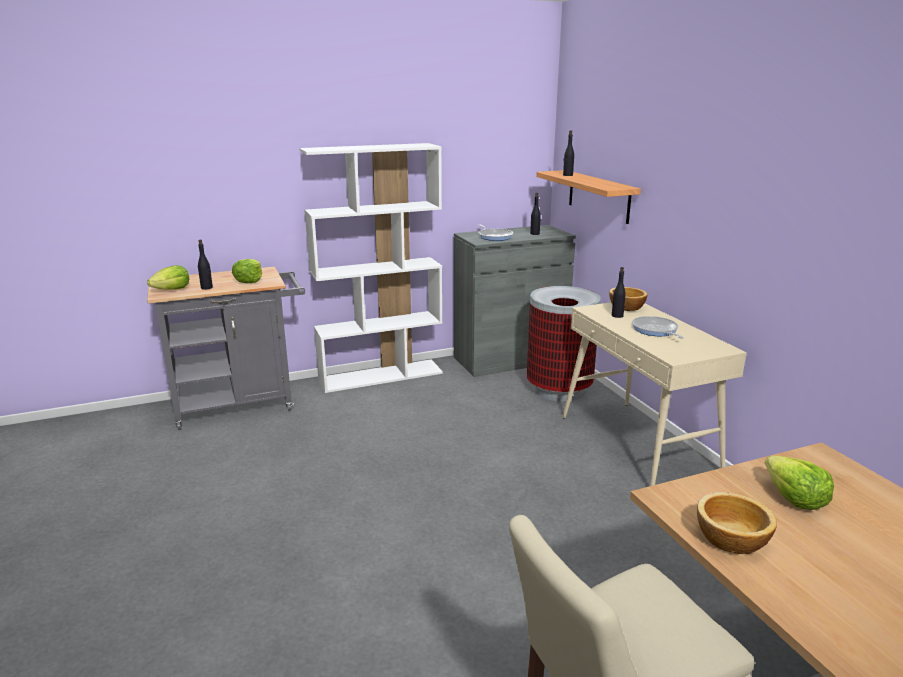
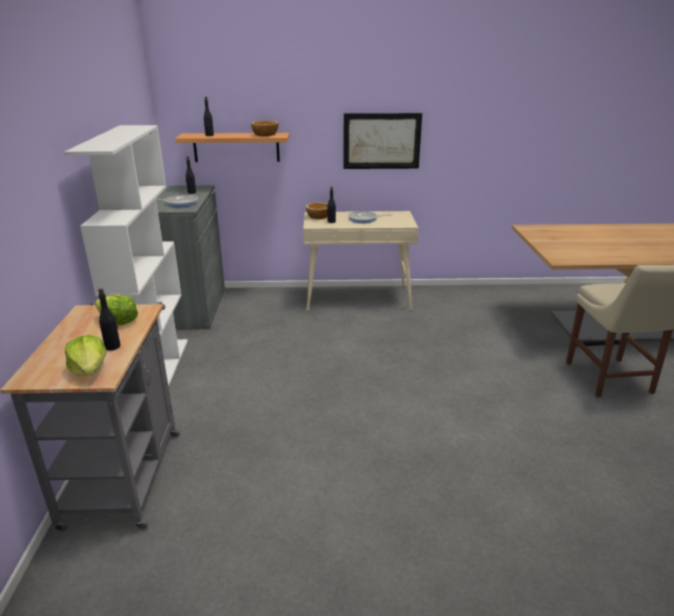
camera: 70 degrees left, 5 degrees up
(559, 389) = (266, 302): trash can -> none
(730, 539) = (591, 257): bowl -> bowl (265, 135)
(732, 225) = (381, 141): none -> picture
(794, 498) = (559, 240): lettuce -> none

